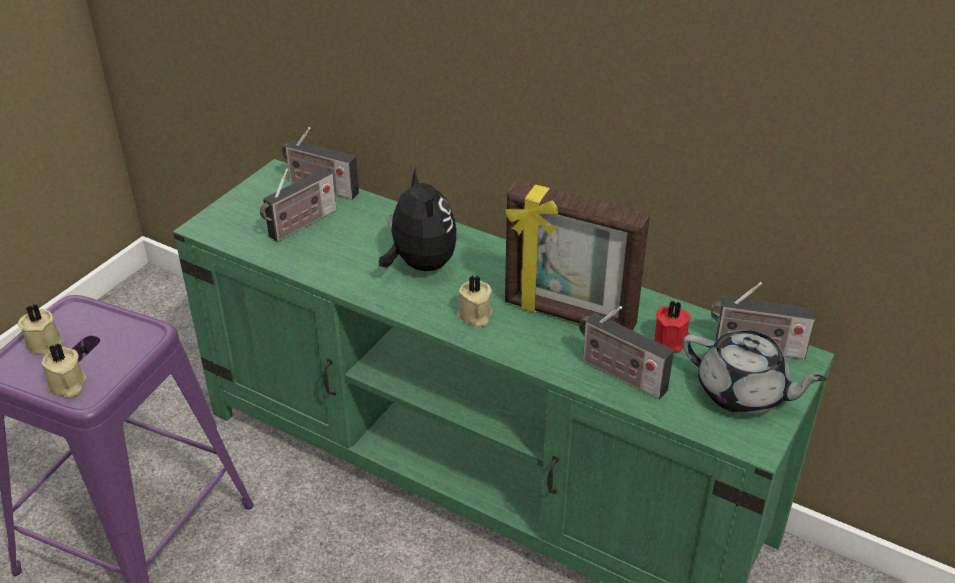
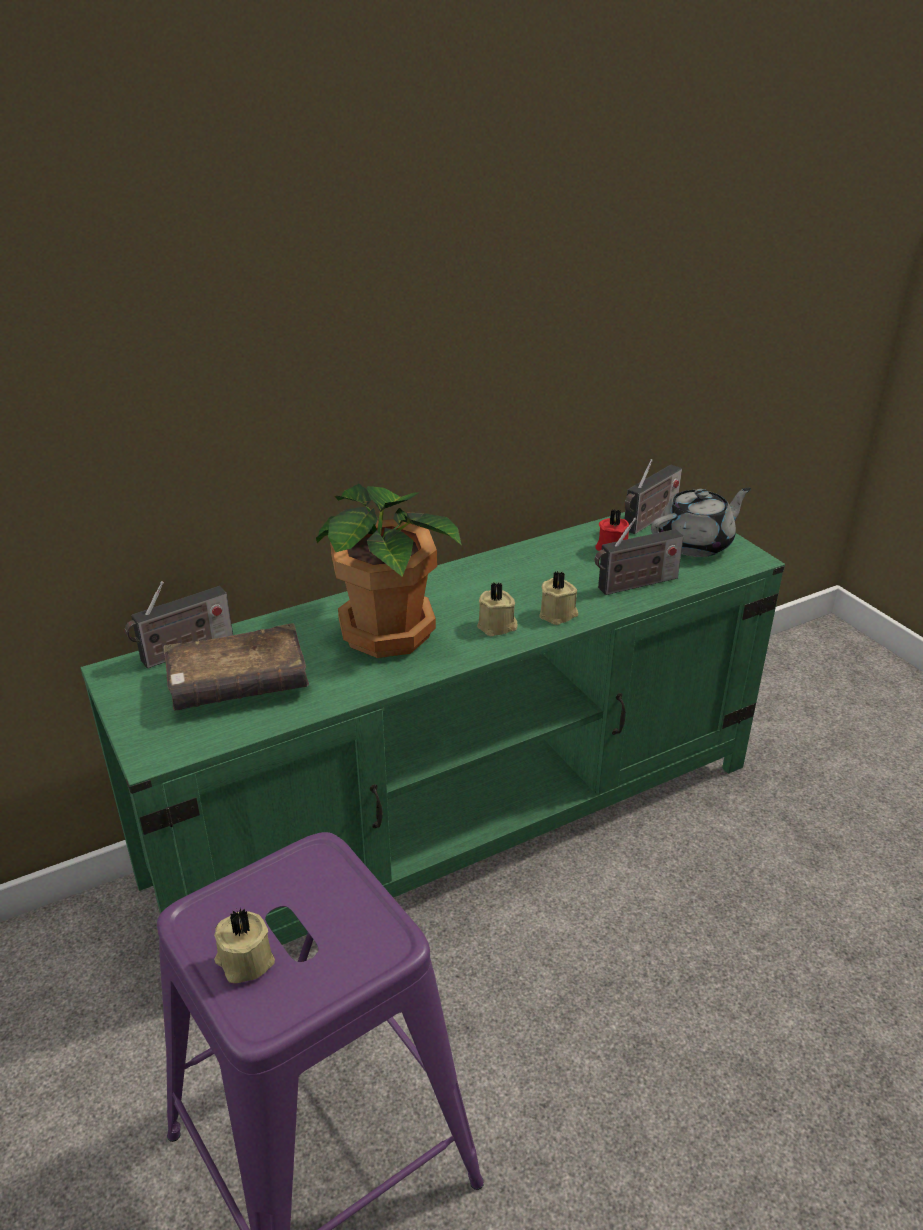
camera: 60 degrees left, 5 degrees down
(67, 385) = (356, 955): beige candle -> beige candle (558, 614)
(300, 225) = (238, 684): radio -> brown book
(420, 264) = (390, 631): plush toy -> potted plant
(568, 315) = (541, 581): picture frame -> none

